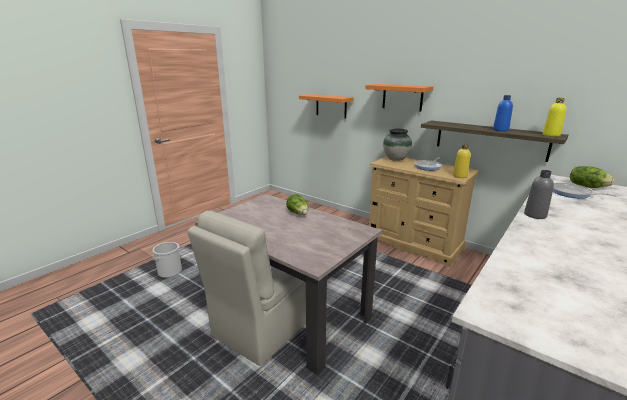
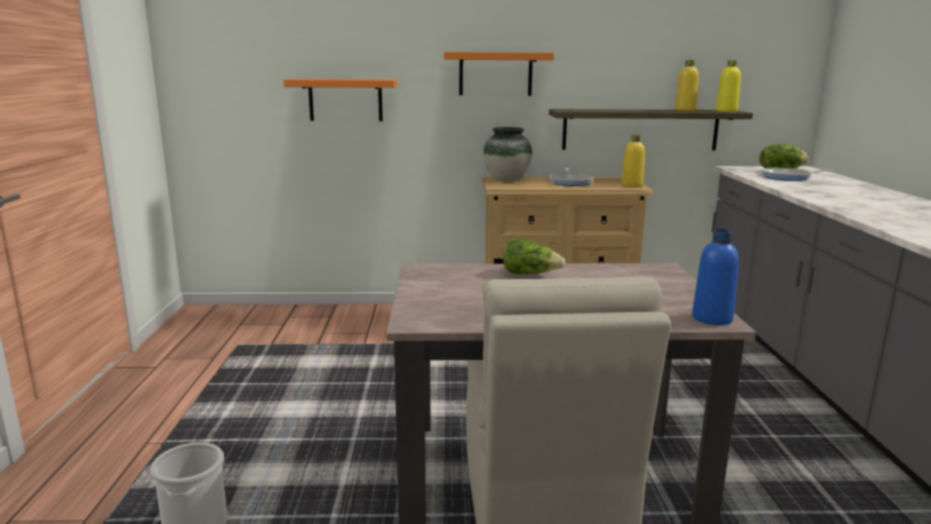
camera: 40 degrees left, 5 degrees down
(500, 130) = (666, 110): blue bottle -> blue bottle (712, 318)
(520, 131) = (685, 110): none -> yellow bottle
(535, 215) = (821, 199): grey bottle -> none

